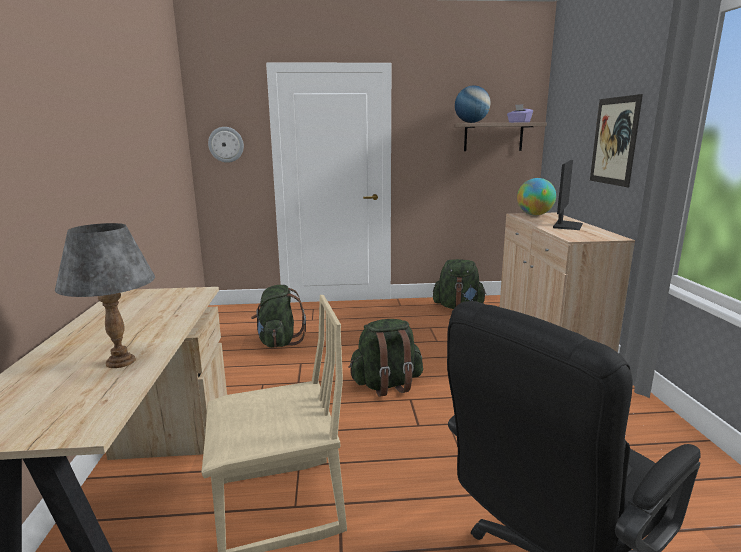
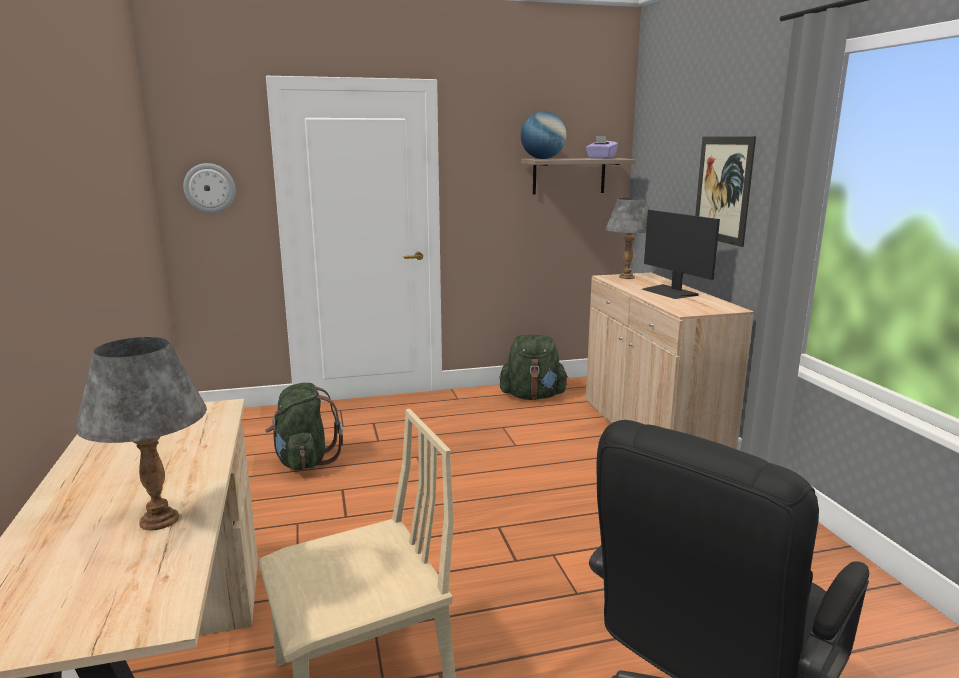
camera: 10 degrees left, 0 degrees up
(386, 385) = (464, 510): green backpack -> none
(534, 215) = (627, 277): globe -> grey table lamp
(566, 225) = (670, 292): monitor -> monitor turned 135 degrees clockwise

